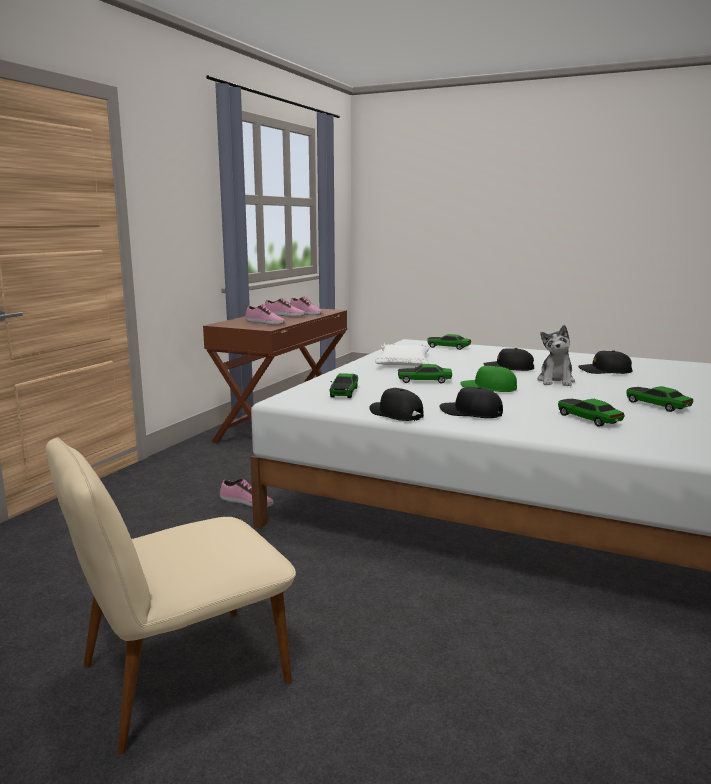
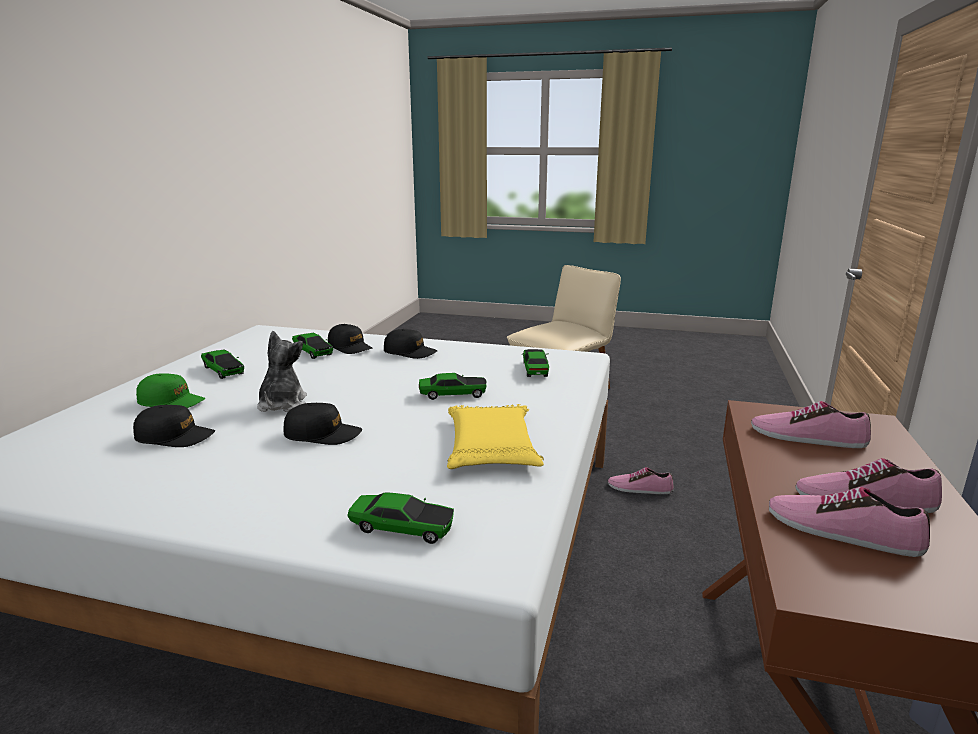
camera: 170 degrees right, 5 degrees up
(395, 414) = (474, 348): black cap -> black cap (350, 347)
(403, 361) = (491, 444): white pillow -> yellow pillow
(488, 388) = (378, 385): green cap -> green cap (171, 402)

